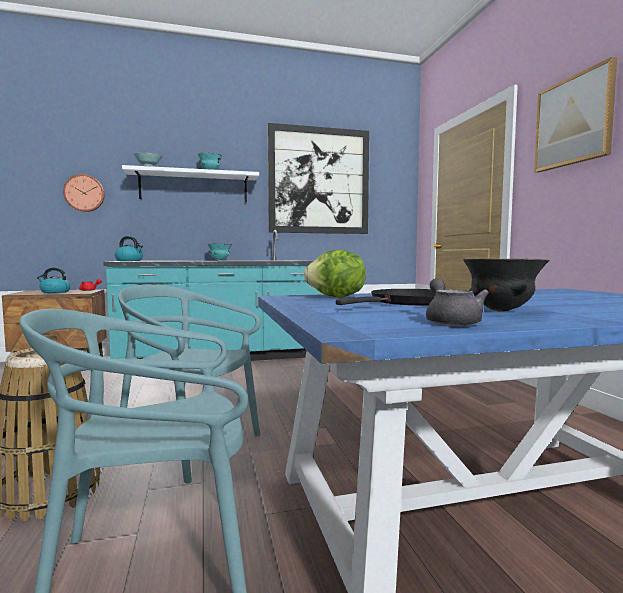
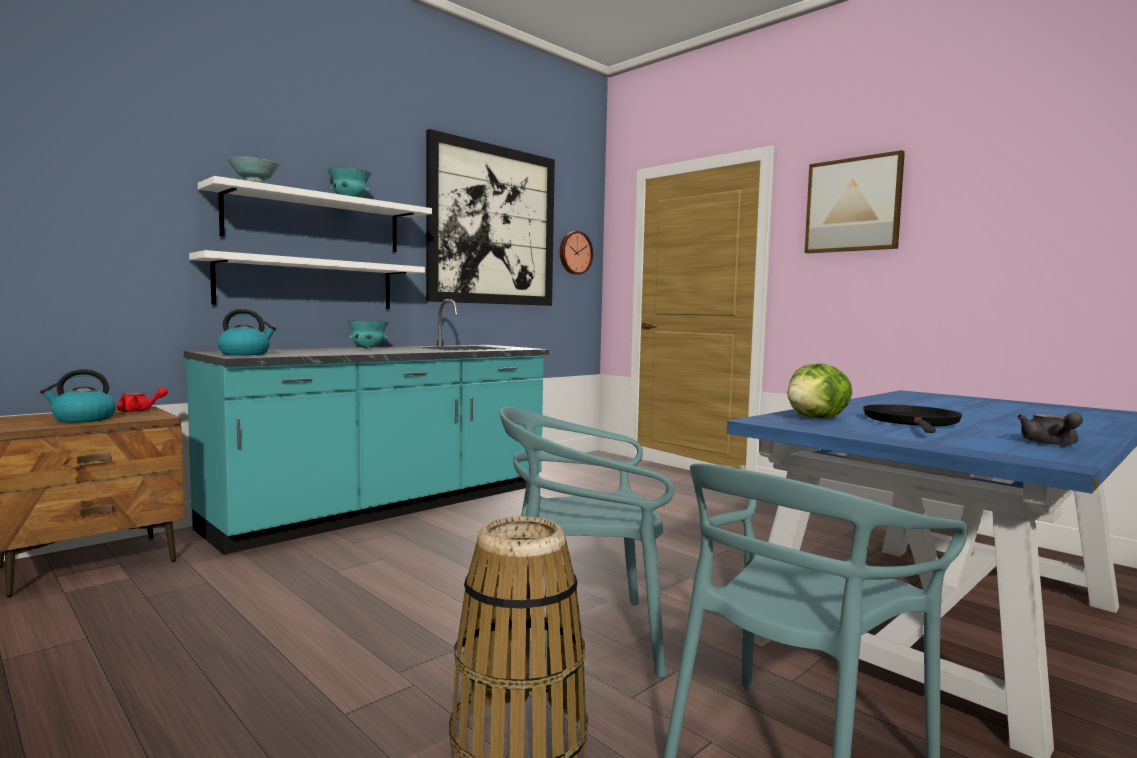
camera: 30 degrees left, 0 degrees up
(85, 193) = (111, 219): wall clock -> wall clock (574, 253)
(190, 223) = (308, 284): none -> white shelf
(451, 321) = (1051, 444): grey teapot -> grey teapot turned 135 degrees counterclockwise
(501, 310) = (1013, 427): black bowl -> none

